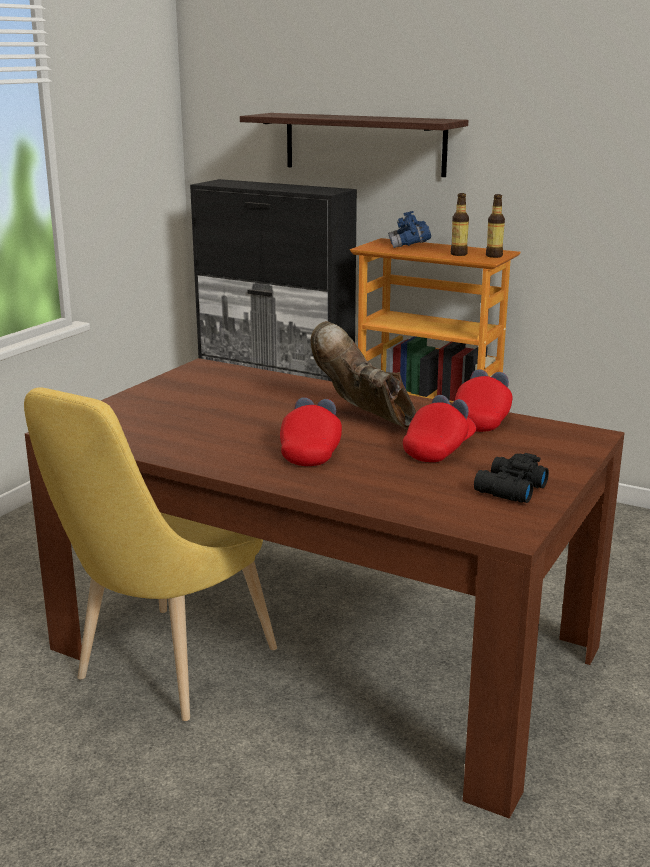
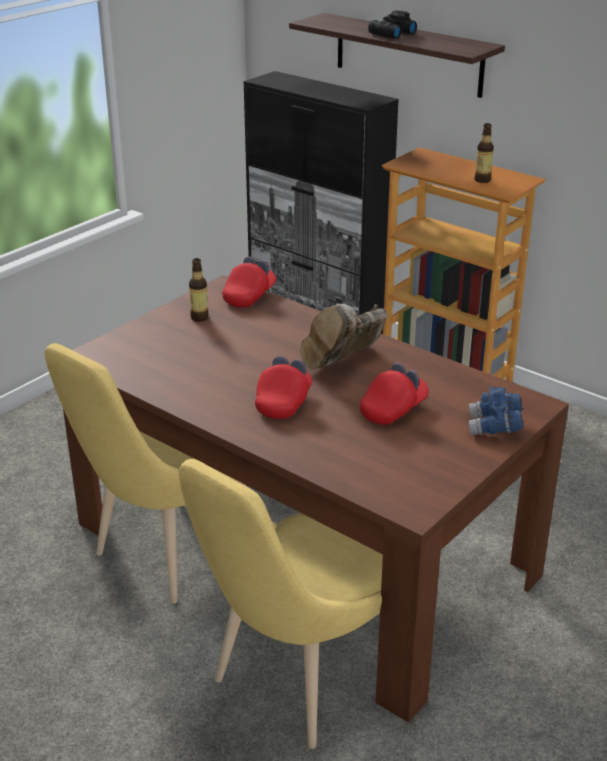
camera: 10 degrees right, 10 degrees up
(362, 789) = (298, 682): none -> yellow chair
(364, 417) = (343, 364): brown boot -> brown boot turned 105 degrees counterclockwise
(409, 246) = (441, 163): blue binoculars -> blue binoculars (495, 427)
(482, 420) = (447, 377): red cap -> red cap (249, 296)
(494, 256) = (515, 185): bottle -> bottle (199, 318)
(508, 489) = (433, 462): black binoculars -> black binoculars (390, 34)

